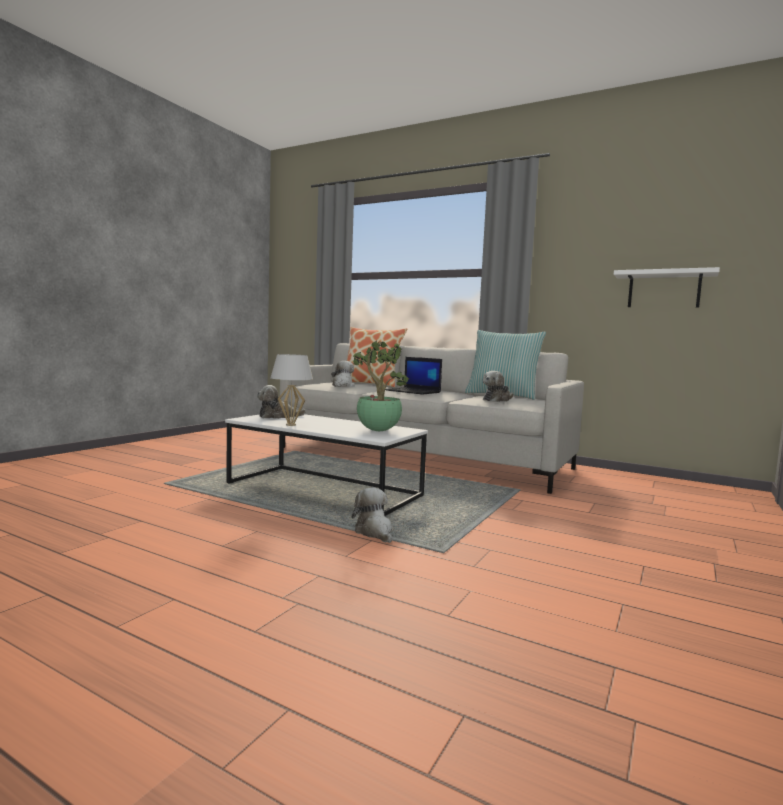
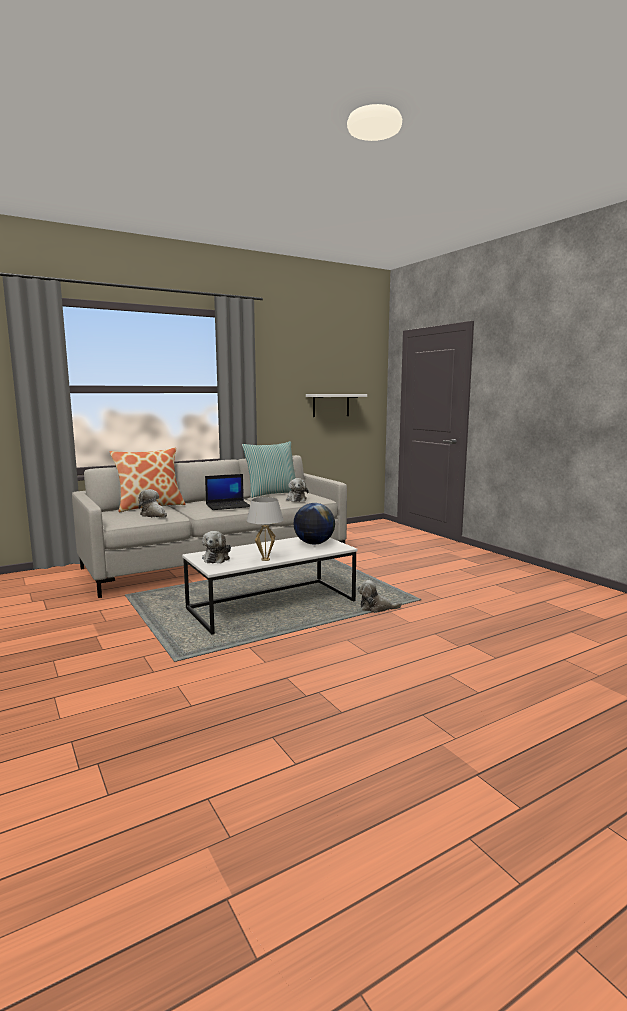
camera: 60 degrees left, 5 degrees up
(377, 430) = (314, 543): potted plant -> globe

